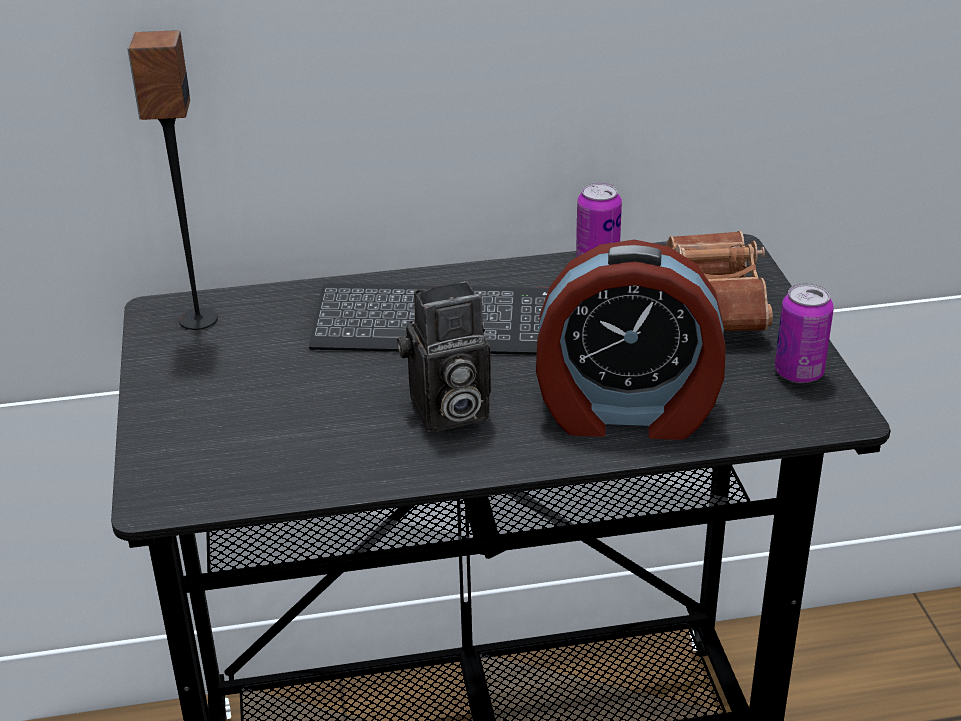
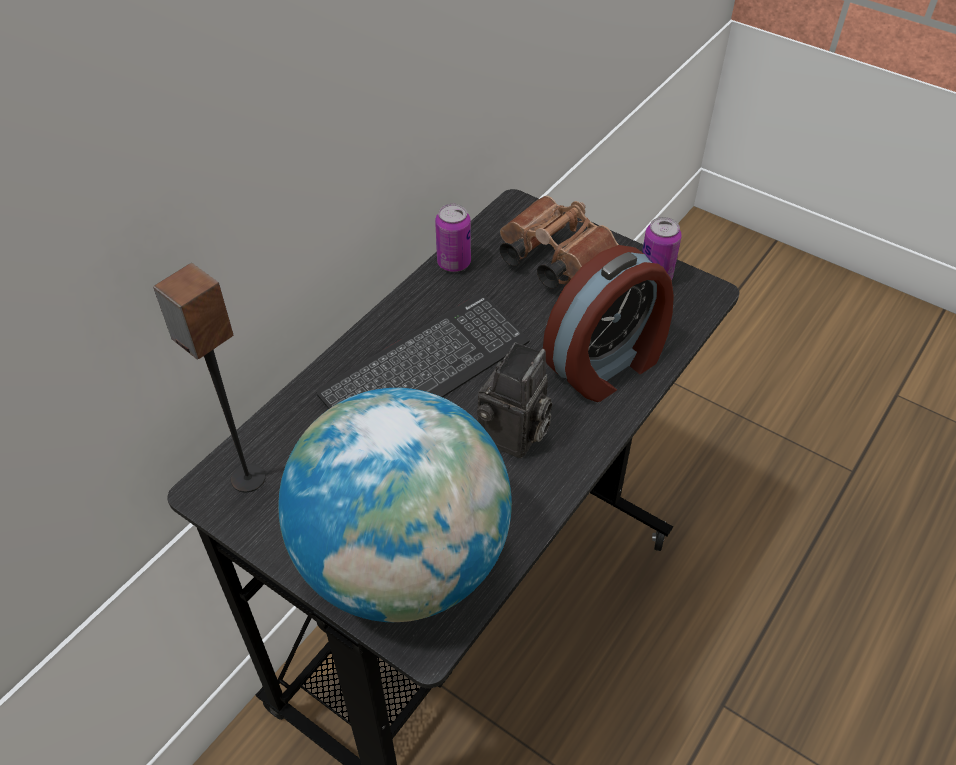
camera: 45 degrees left, 15 degrees up
(220, 440) = (403, 562): none -> globe

